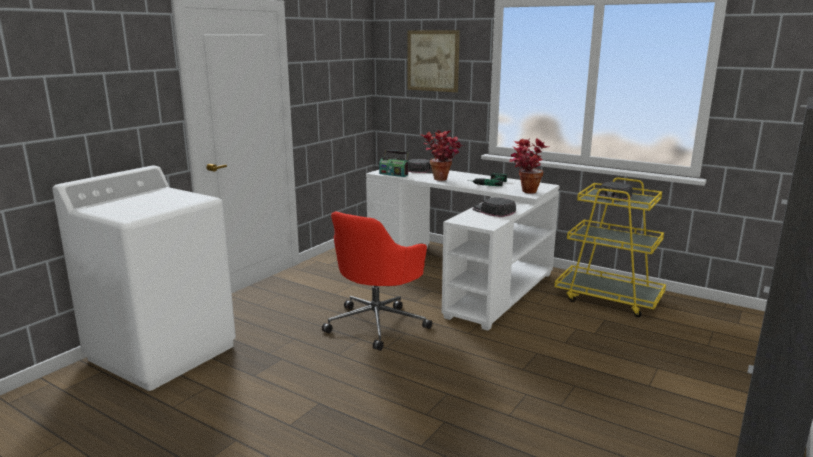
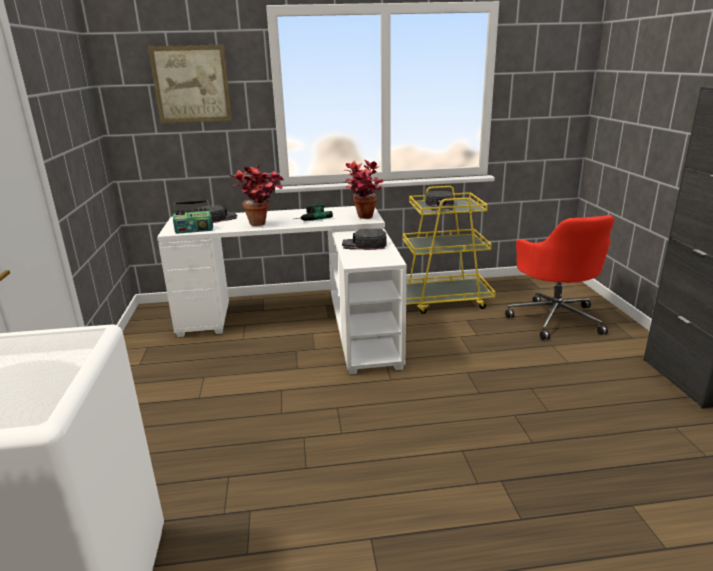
camera: 40 degrees left, 5 degrees up
(377, 324) = (296, 410): red office chair -> red office chair (555, 318)

